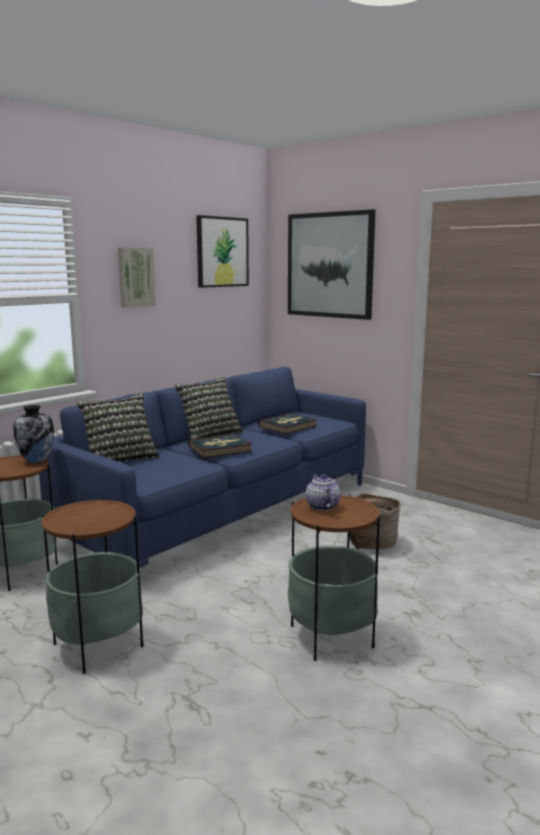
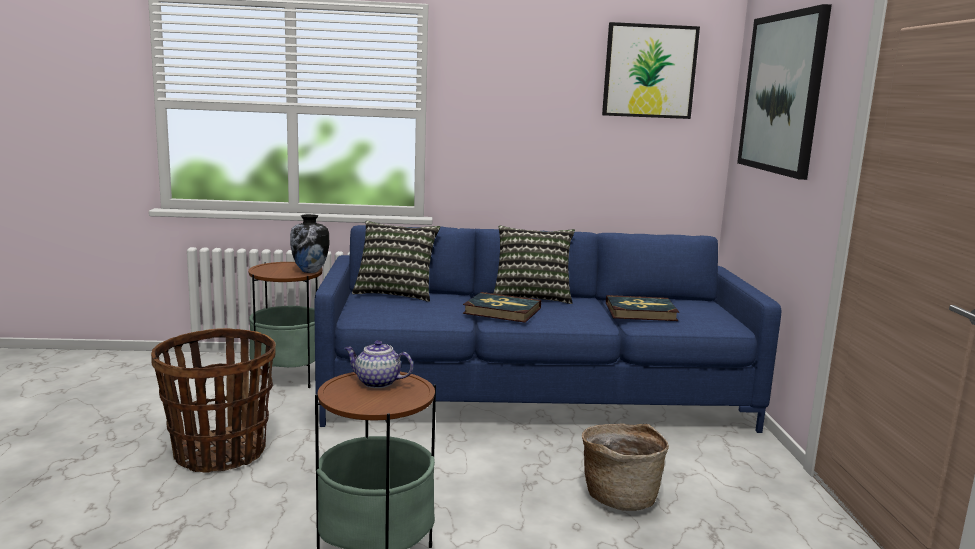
camera: 45 degrees right, 0 degrees up
(98, 645) = (219, 453): side table -> basket
(135, 277) = (505, 96): picture -> none
(322, 506) = (376, 382): teapot -> teapot turned 105 degrees counterclockwise

